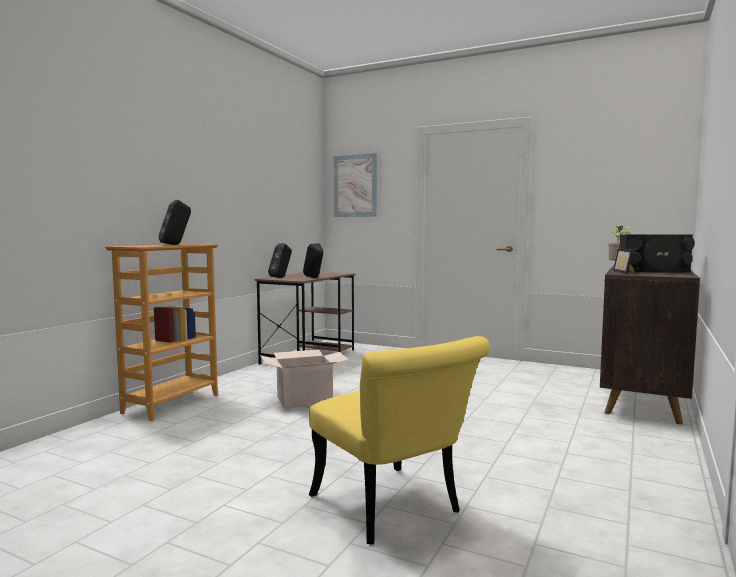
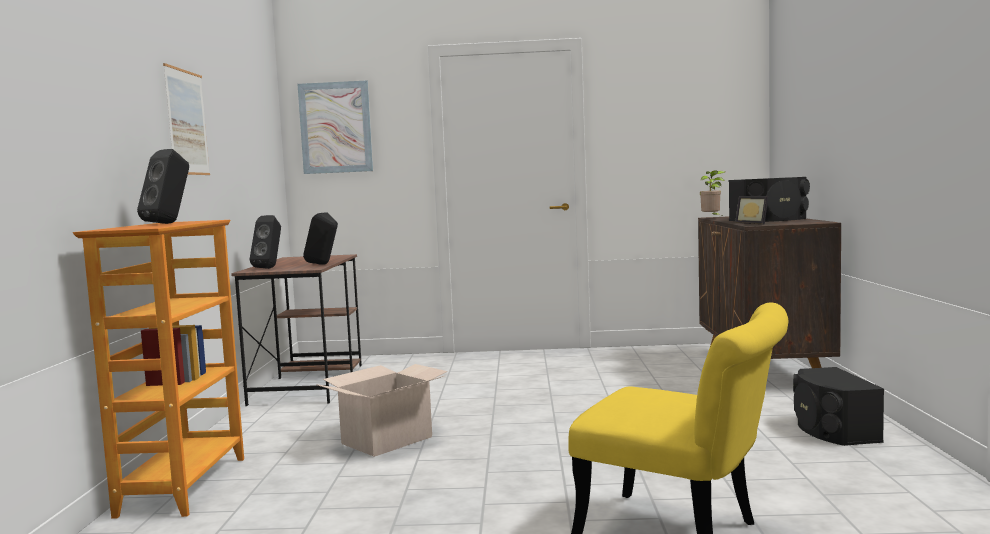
camera: 25 degrees left, 0 degrees up
(222, 183) = (187, 122): none -> picture
(632, 459) = (832, 430): none -> black speaker

